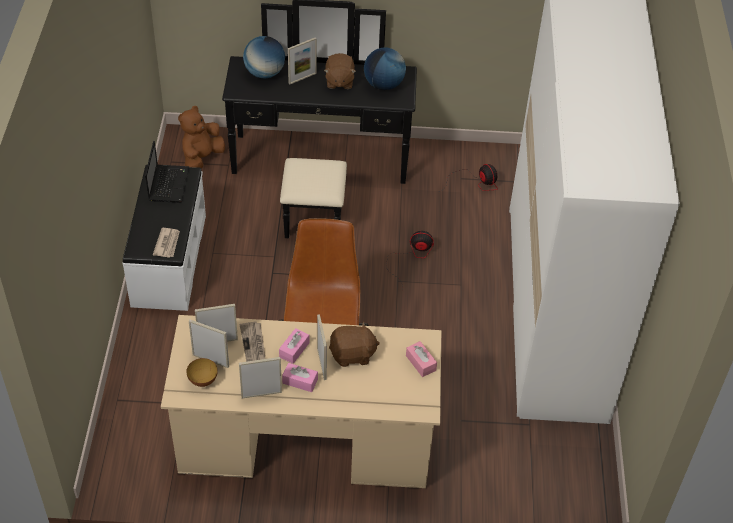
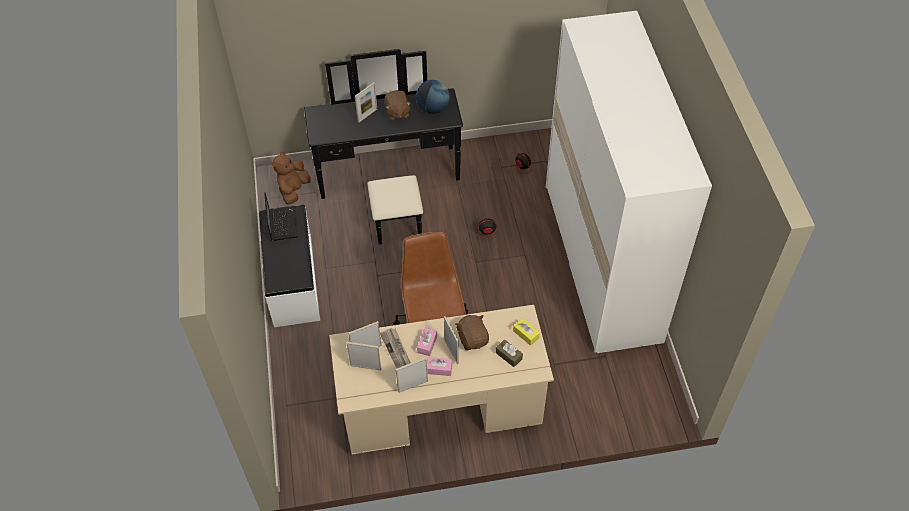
camera: 10 degrees left, 5 degrees up
(167, 243) = (297, 274): newspaper -> none
(203, 380) = (364, 385): bowl -> none
(264, 73) = (336, 117): globe -> none
(352, 355) = (473, 339): brown plush toy -> brown plush toy turned 90 degrees counterclockwise
(391, 384) = (508, 356): none -> brown tissue box
(420, 363) = (526, 334): pink tissue box -> yellow tissue box

